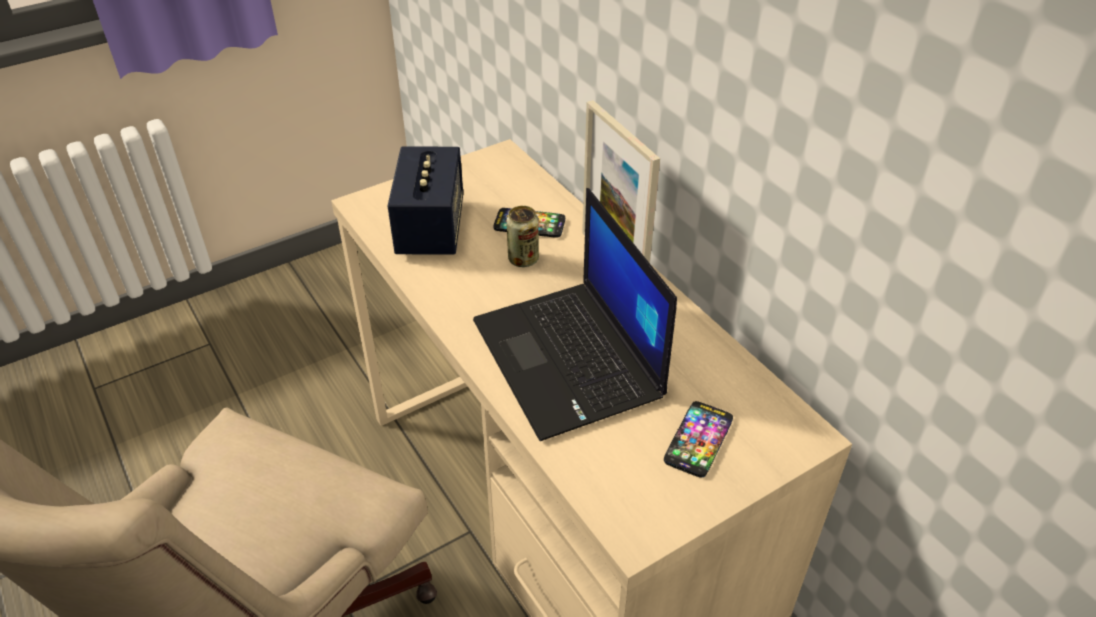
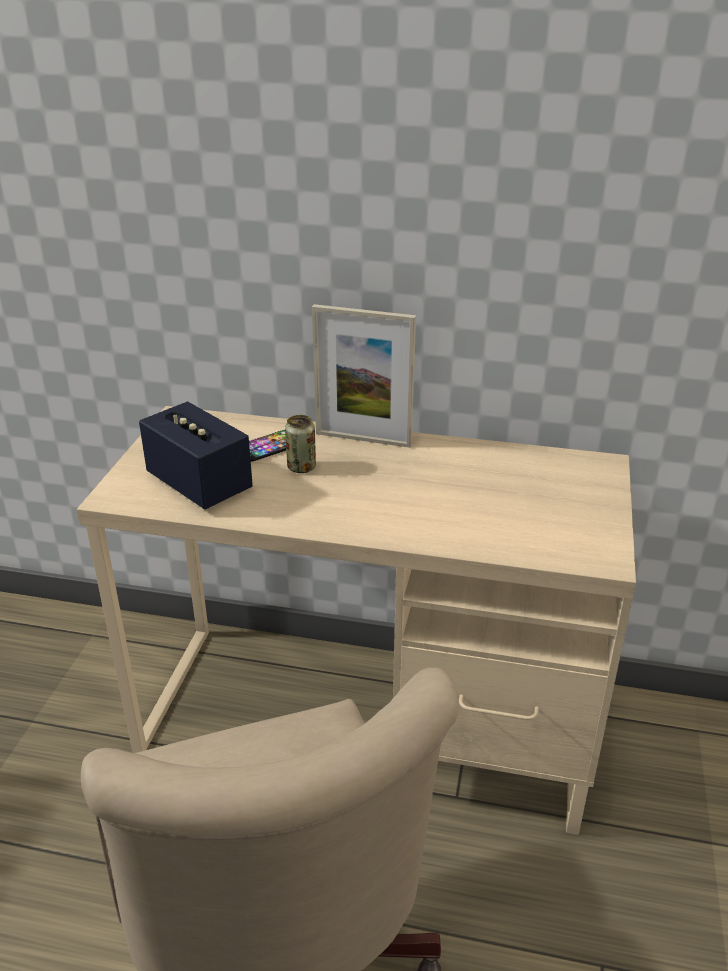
camera: 45 degrees left, 10 degrees down
(570, 360) = (426, 502): laptop -> none
(698, 440) = (560, 497): phone -> none

